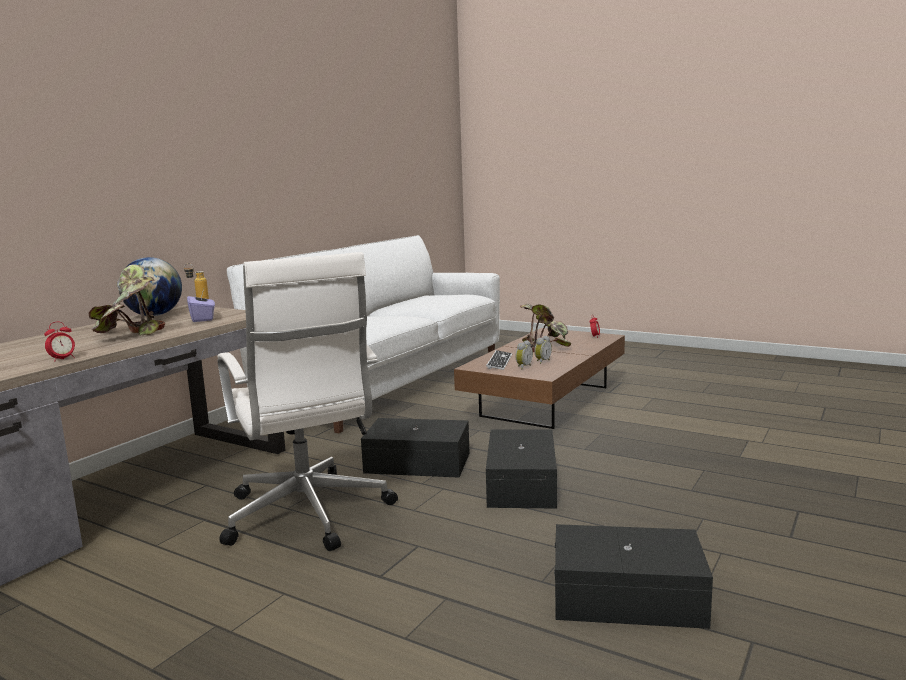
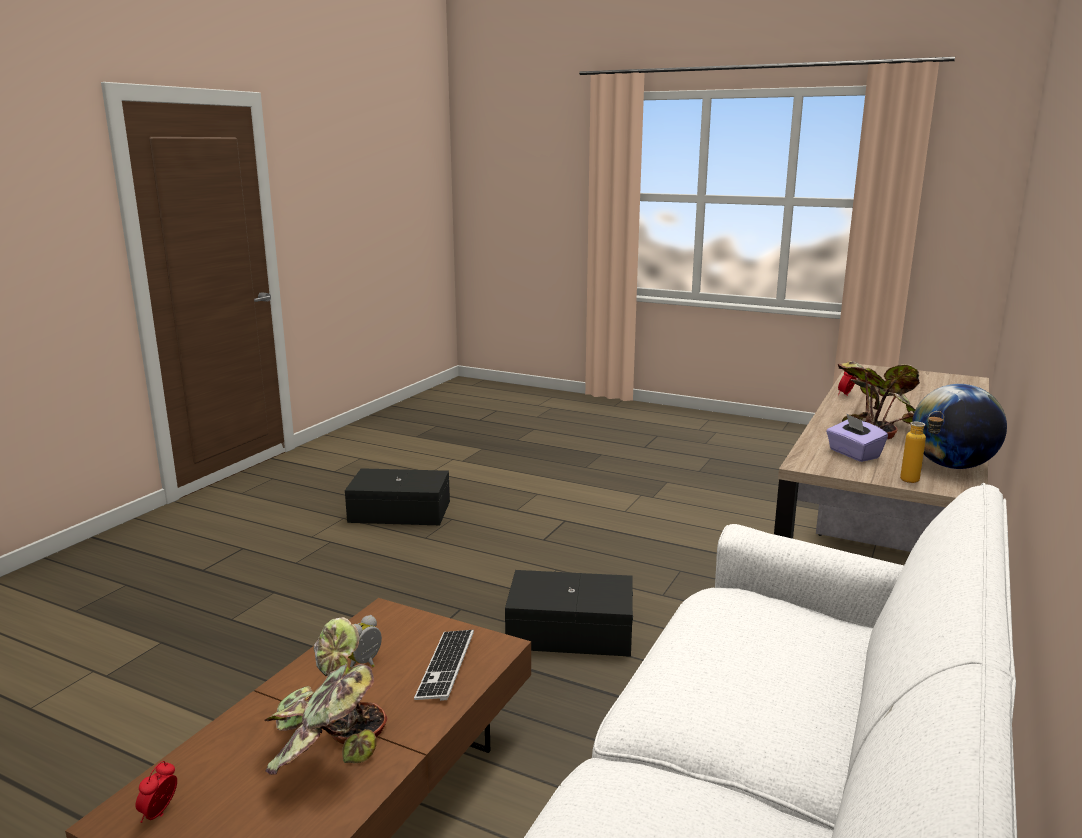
camera: 175 degrees right, 5 degrees up
(307, 515) = (654, 563): white office chair -> none
(523, 367) = (407, 643): alarm clock -> none
(523, 484) = (445, 599): black storage box -> none

